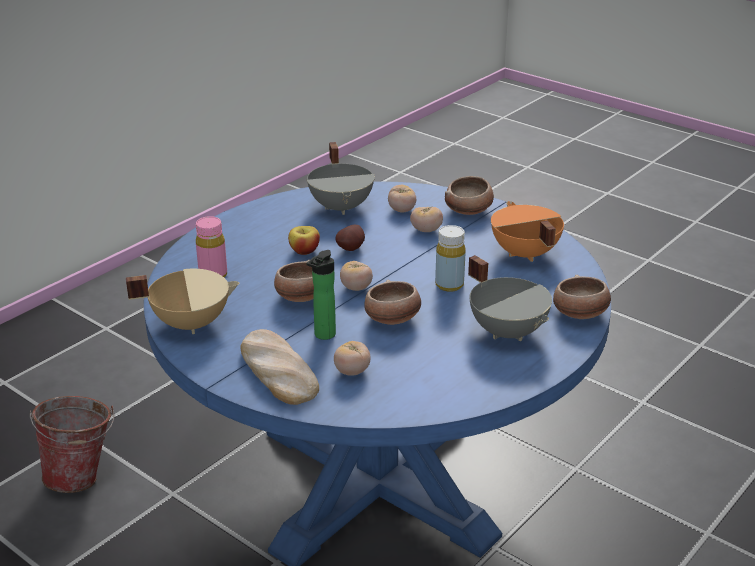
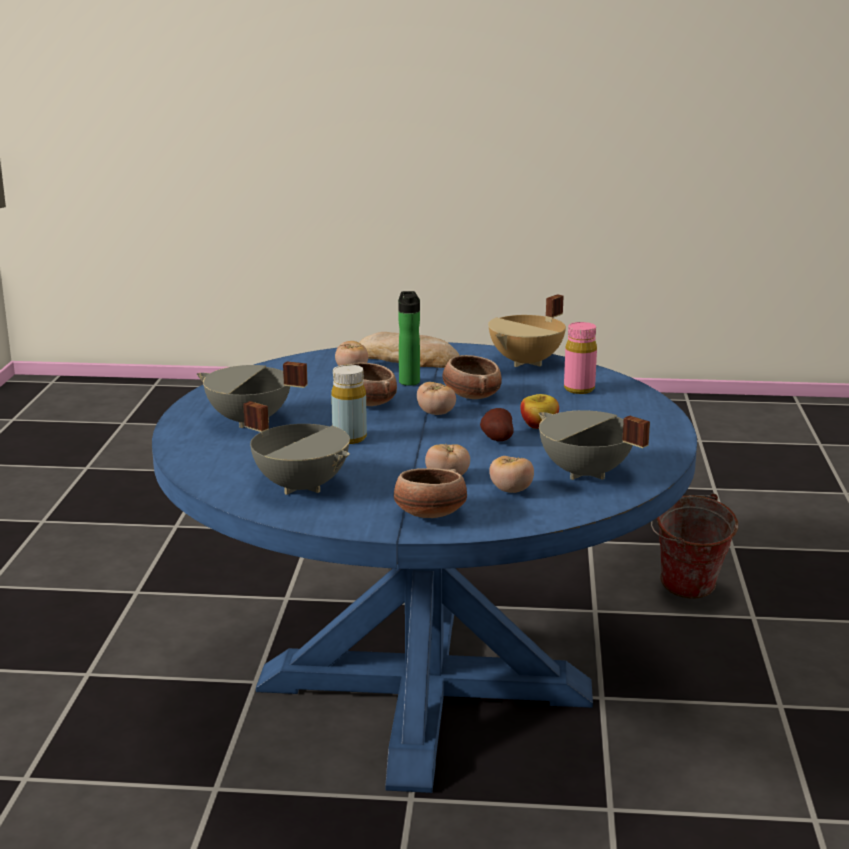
camera: 145 degrees right, 10 degrees down
(523, 254) = (302, 486): orange cooking pot -> grey cooking pot
(580, 314) = (188, 450): bowl -> none

